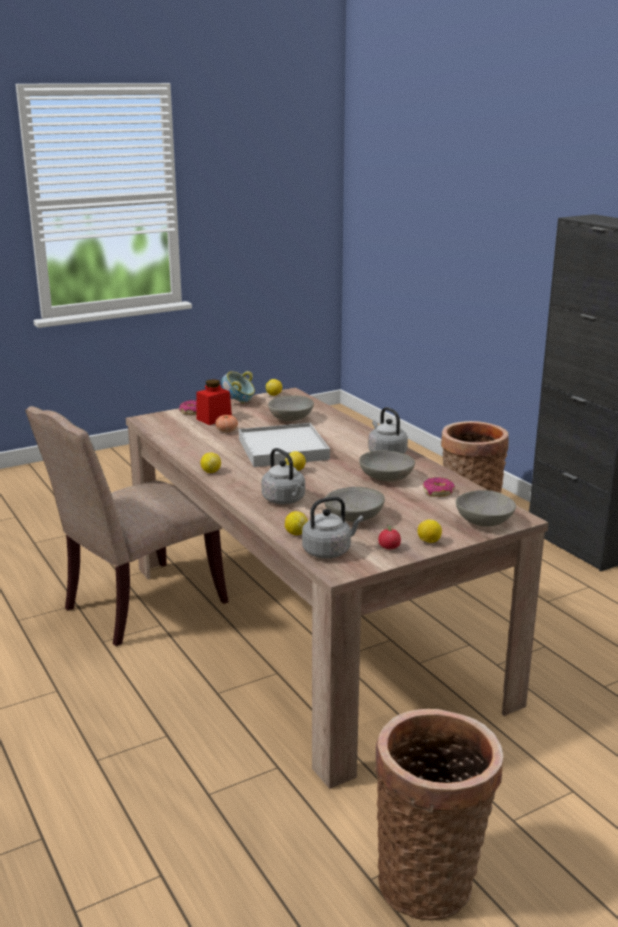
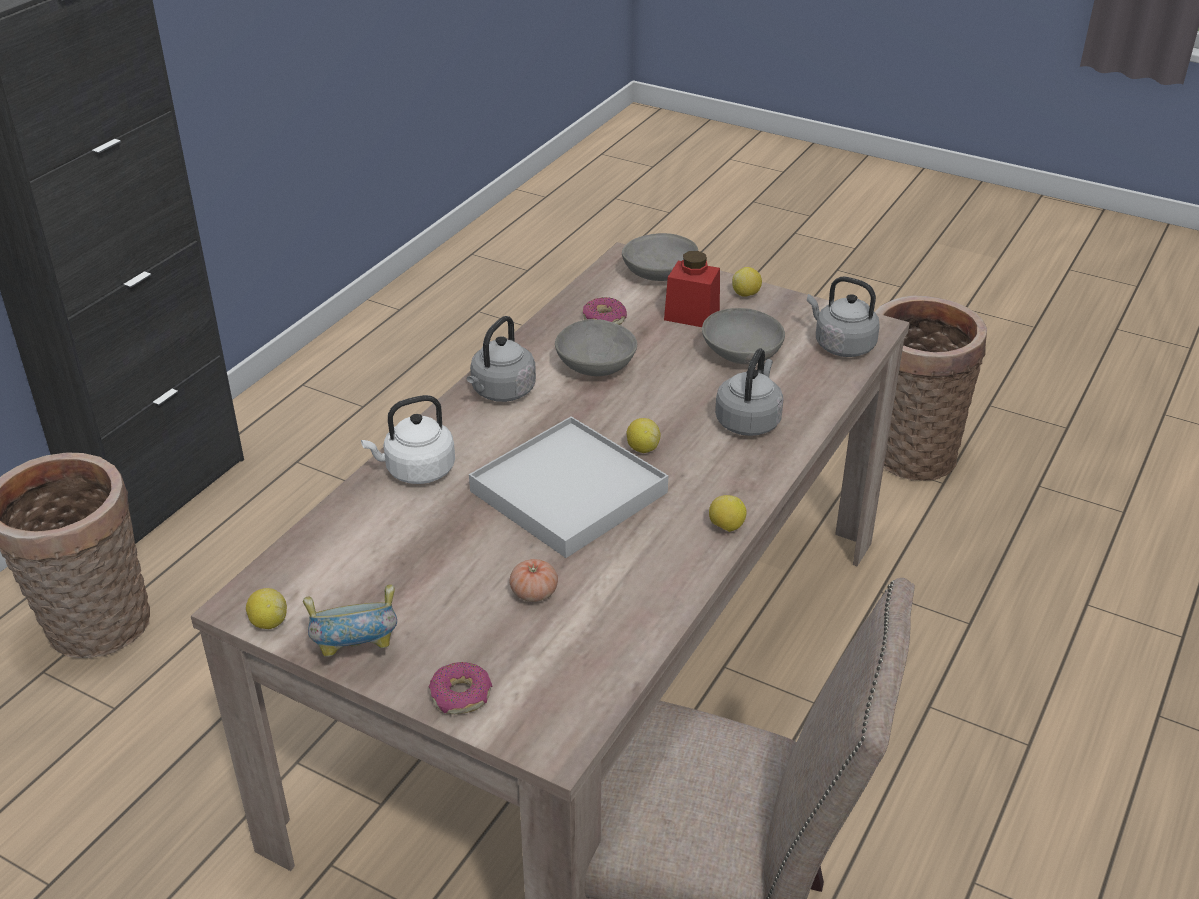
camera: 120 degrees left, 15 degrees up
(214, 419) = (481, 641): red jar -> red jar (692, 315)
(291, 419) = (409, 540): grey bowl -> none
(296, 533) = (827, 380): lemon -> none
(339, 427) = (416, 471): none -> white kettle
(389, 547) = (788, 313): tomato -> none

